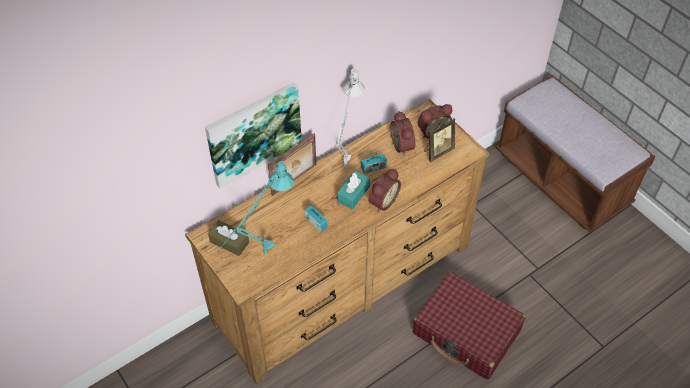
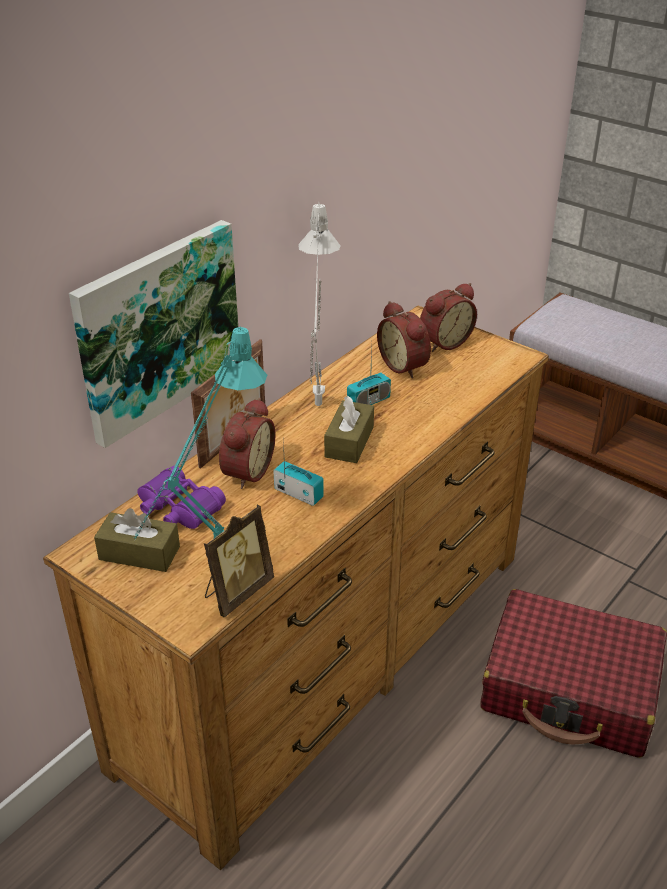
camera: 15 degrees left, 15 degrees down
(254, 219) = (179, 508): none -> purple binoculars
(353, 194) = (349, 442): turquoise tissue box -> brown tissue box
(382, 201) = (404, 443): alarm clock -> alarm clock (245, 471)
(437, 151) = (465, 364): picture frame -> picture frame (237, 592)

